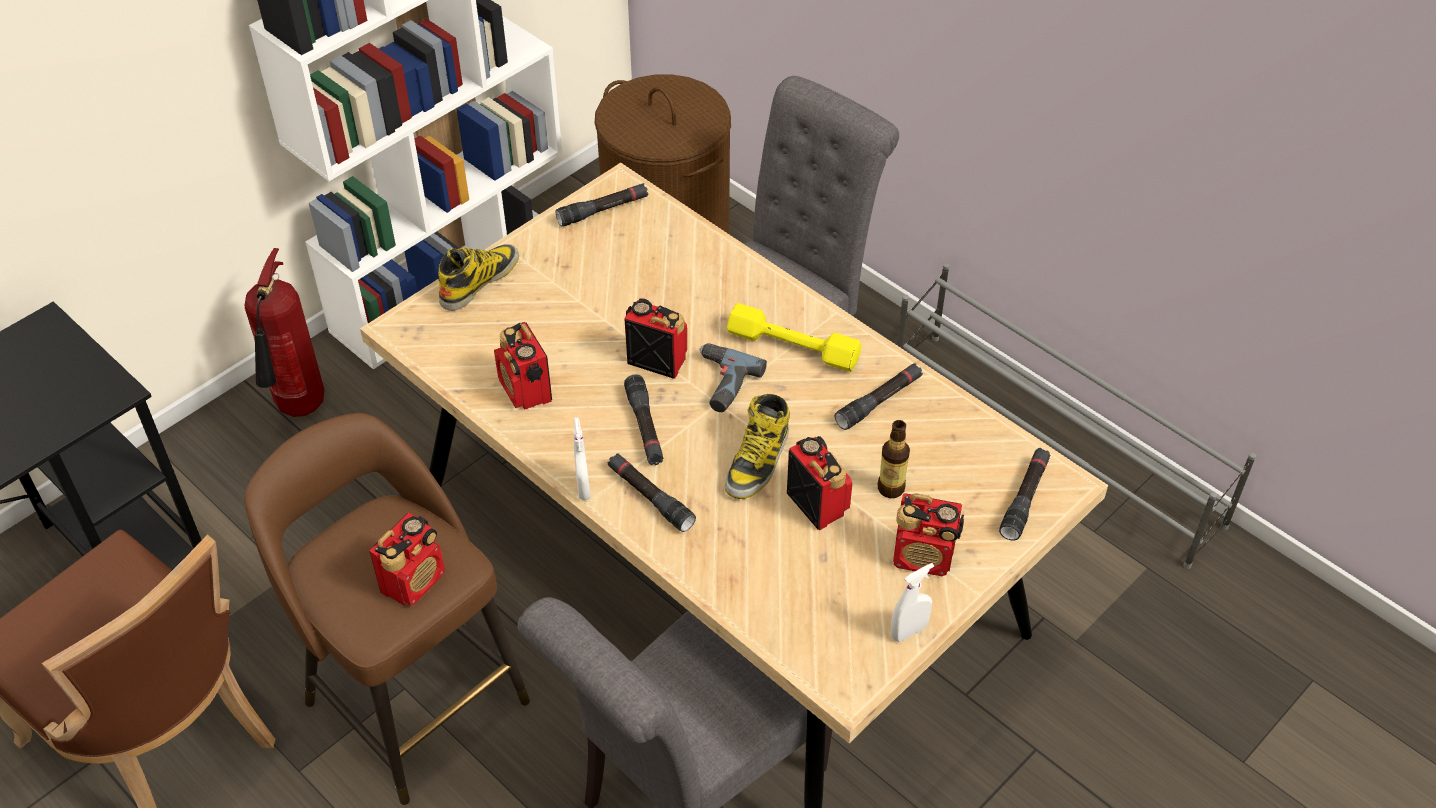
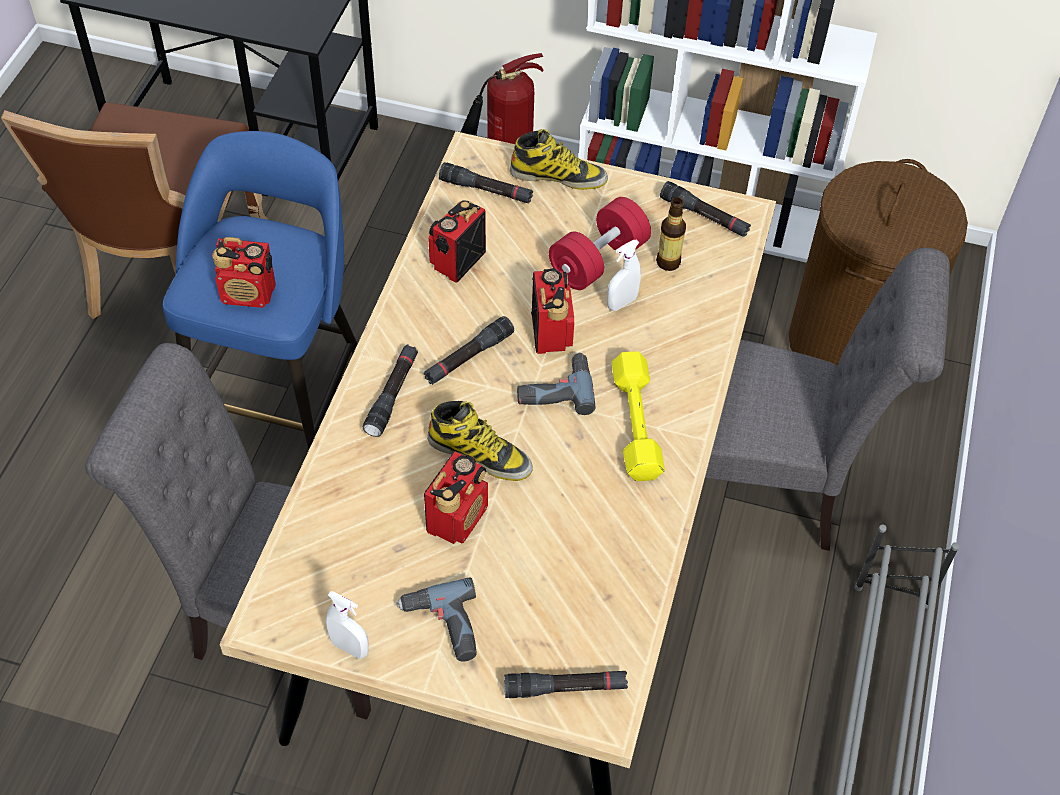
camera: 60 degrees right, 5 degrees up
(413, 697) = (282, 396): brown stool -> blue stool
(583, 487) = (376, 345): white spray bottle -> white spray bottle (622, 303)
(600, 296) = (598, 261): none -> red dumbbell
(758, 461) = (480, 454): boot -> boot turned 150 degrees counterclockwise
(879, 402) = (612, 518): black flashlight -> black flashlight (486, 190)
(891, 488) = (510, 569): bottle -> bottle (668, 262)
(923, 557) = (442, 628): radio -> power drill

